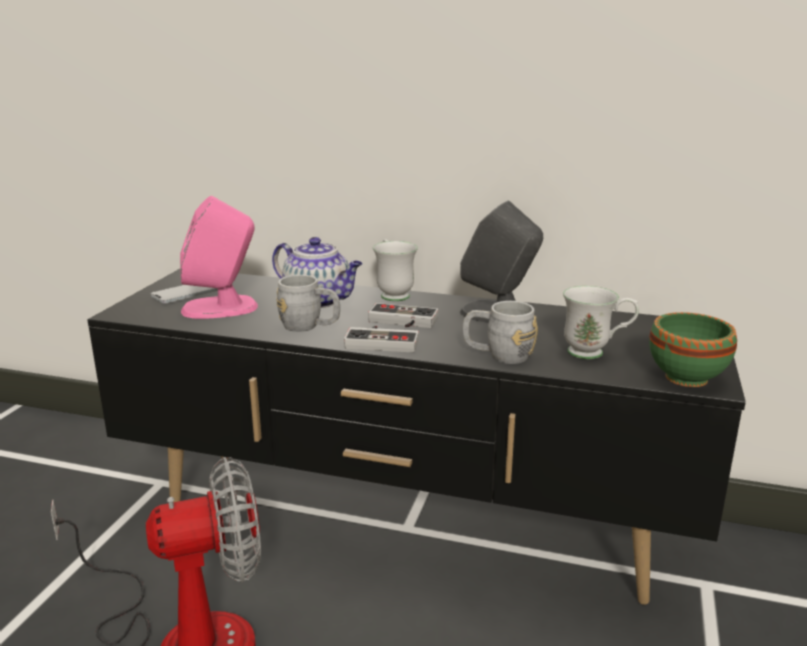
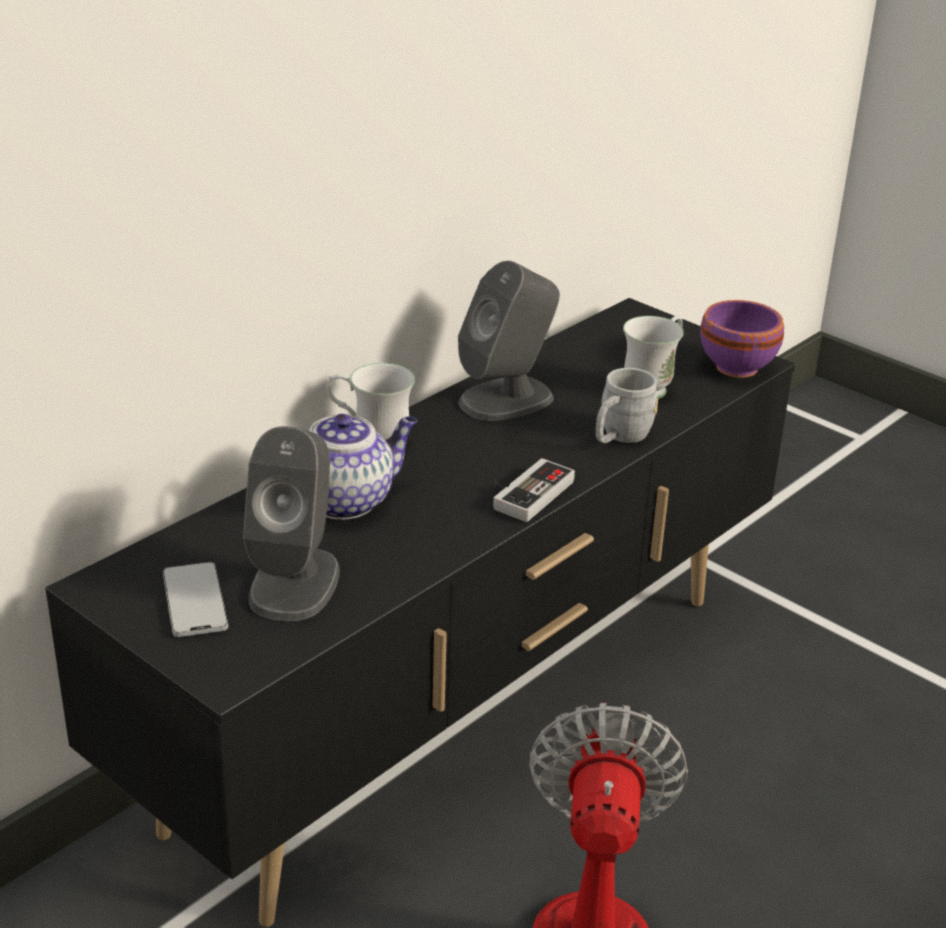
camera: 65 degrees left, 10 degrees up
(221, 308) = (295, 583): pink speaker -> grey speaker
(309, 326) = (434, 529): grey mug -> none
(401, 322) = (476, 464): game controller -> none
(685, 378) = (738, 369): green bowl -> purple bowl

